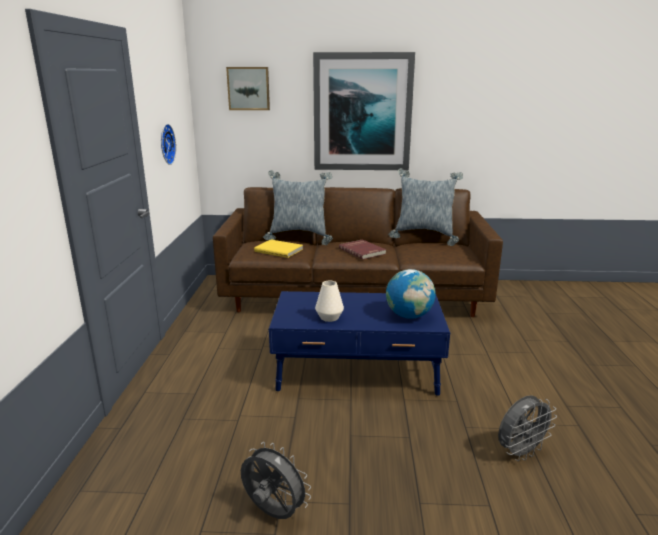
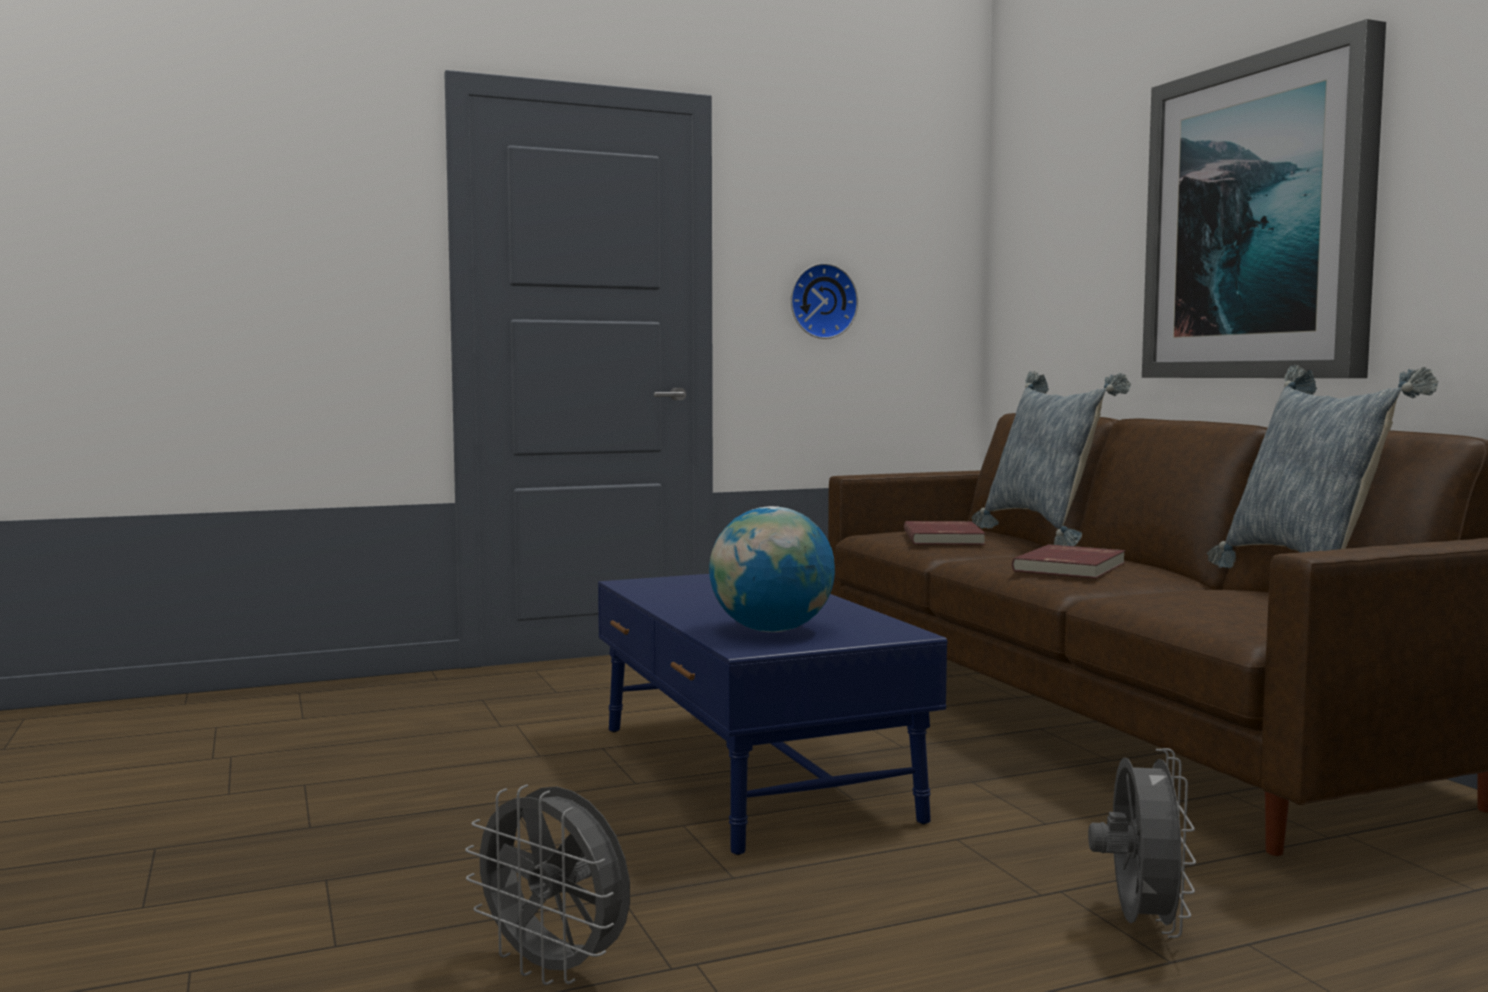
camera: 65 degrees right, 15 degrees down
(248, 88) = (1061, 199): picture -> none
(273, 513) = (274, 784): grey fan -> grey fan (1140, 925)
(279, 250) = (945, 538): yellow book -> red book
(329, 317) = (684, 596): white vase -> none

